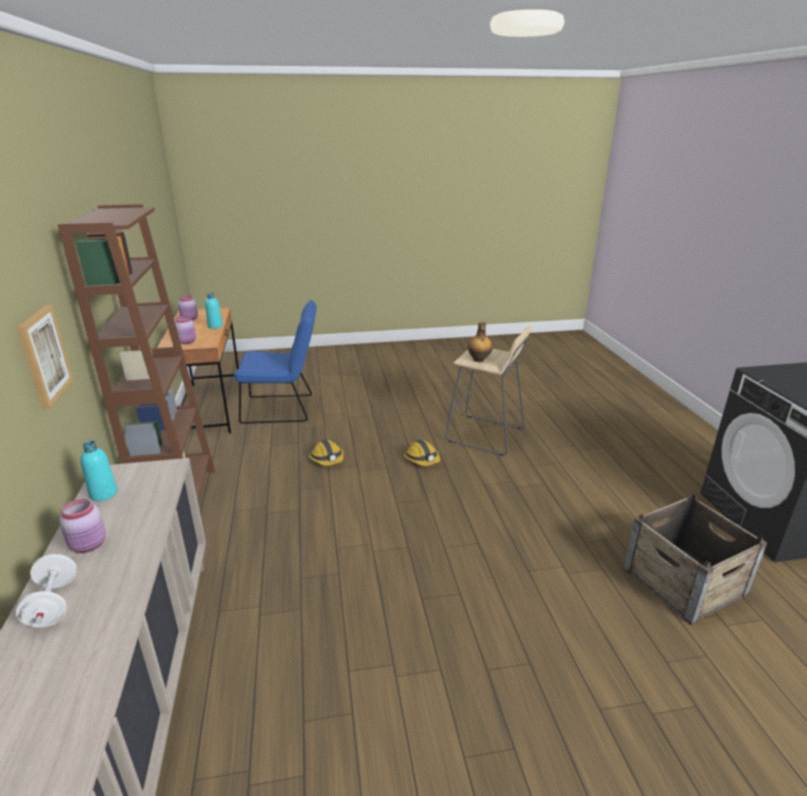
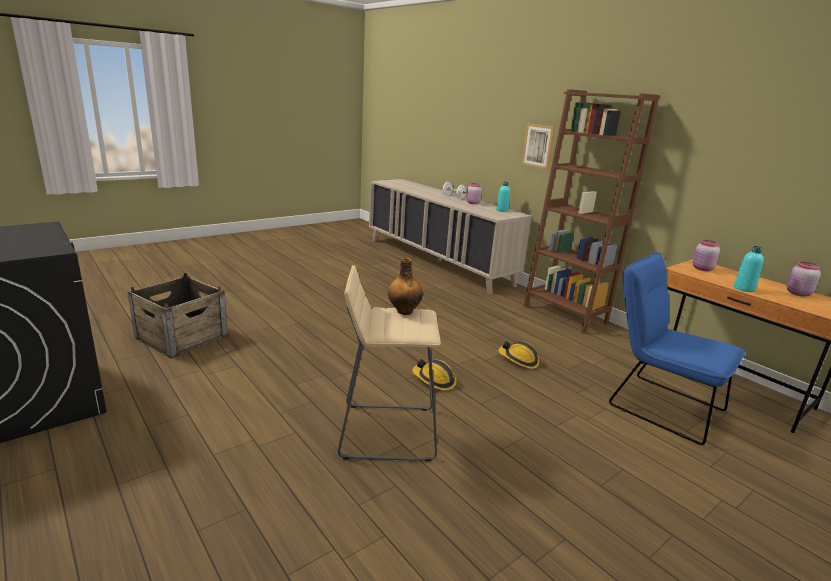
camera: 150 degrees right, 5 degrees down
(283, 409) = (658, 404): blue chair -> blue chair turned 75 degrees clockwise

